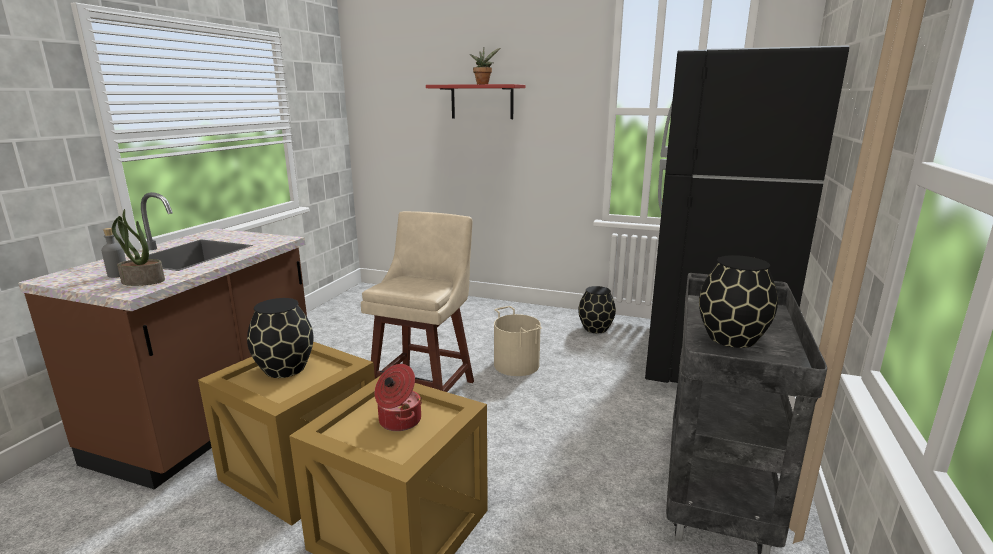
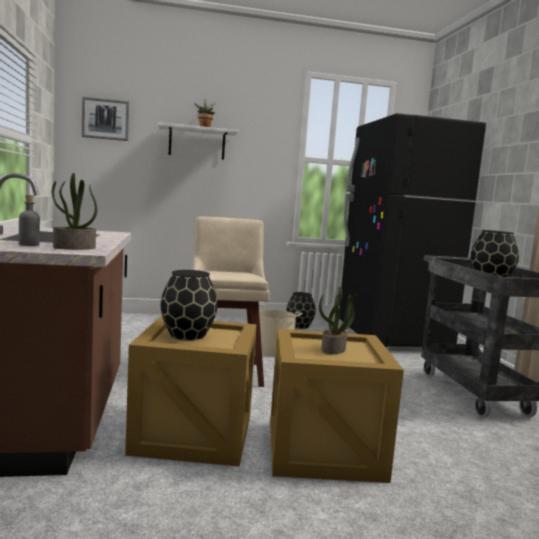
camera: 30 degrees left, 10 degrees down
(388, 83) = (105, 119): none -> picture
(398, 421) = (334, 349): cooking pot -> potted plant
(482, 102) = (197, 143): red shelf -> white shelf

